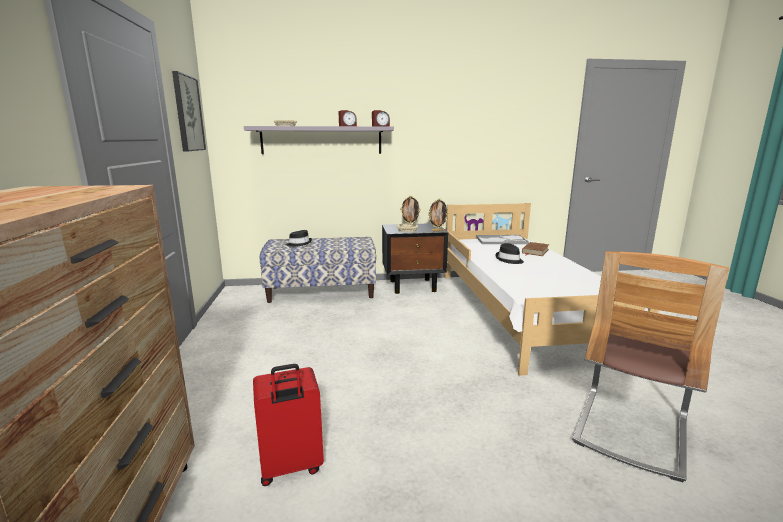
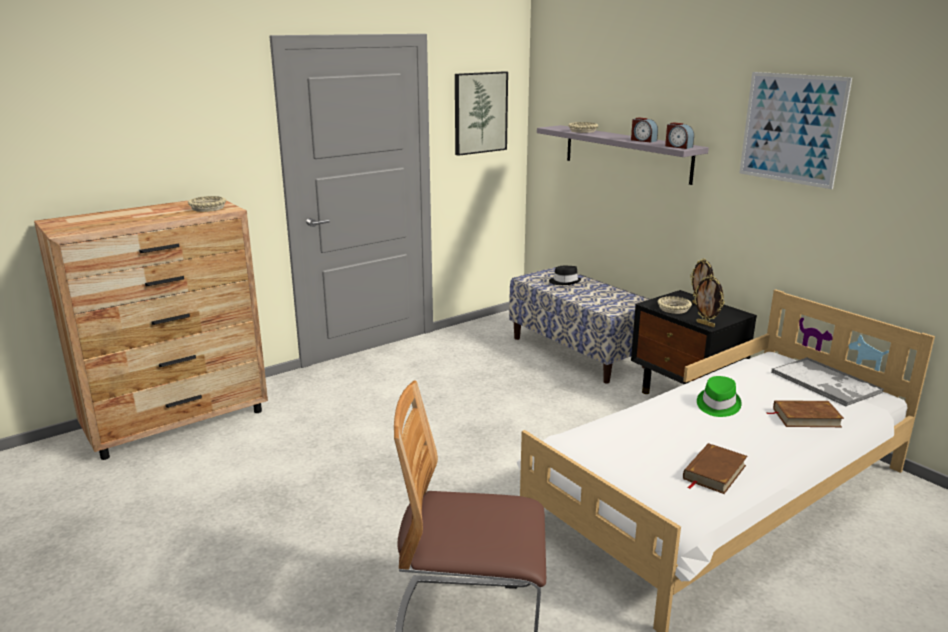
camera: 60 degrees right, 5 degrees up
(80, 189) = (207, 208): none -> beige bowl
(291, 467) = (282, 447): red suitcase -> none
(444, 109) = (792, 128): none -> picture
(509, 260) = (717, 405): black hat -> green hat
(584, 278) = (714, 472): none -> brown book

